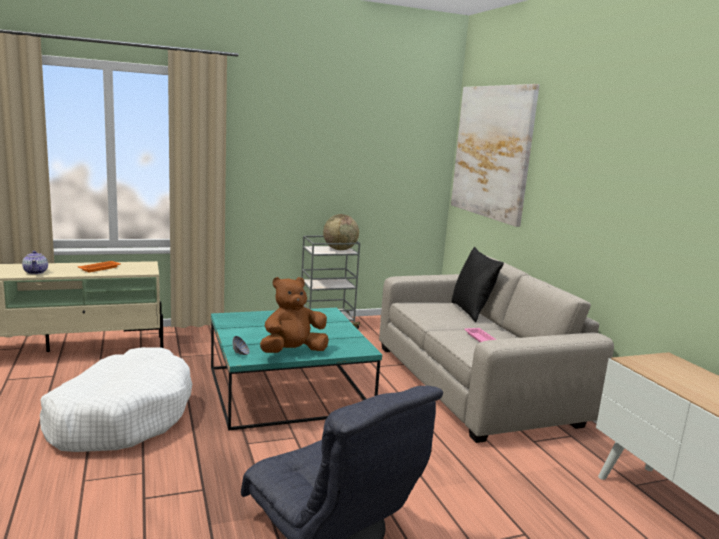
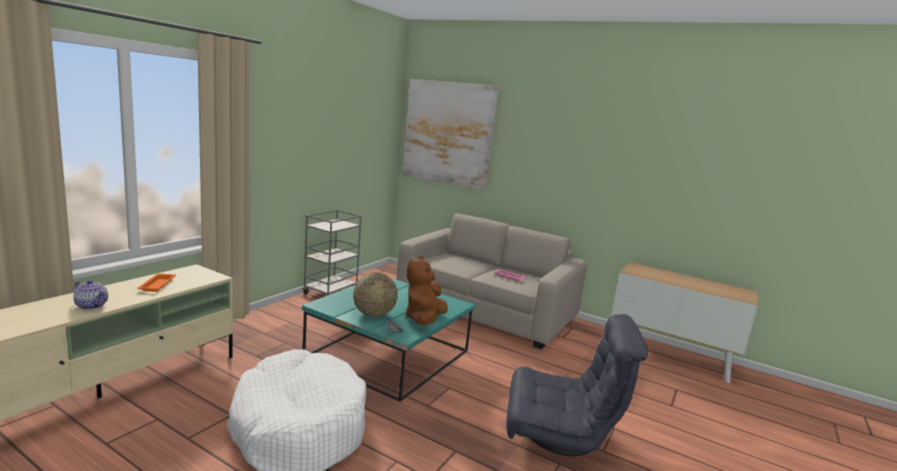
camera: 40 degrees left, 0 degrees up
(340, 249) = (340, 223): globe -> globe (374, 314)
(471, 312) = (468, 258): black pillow -> none

